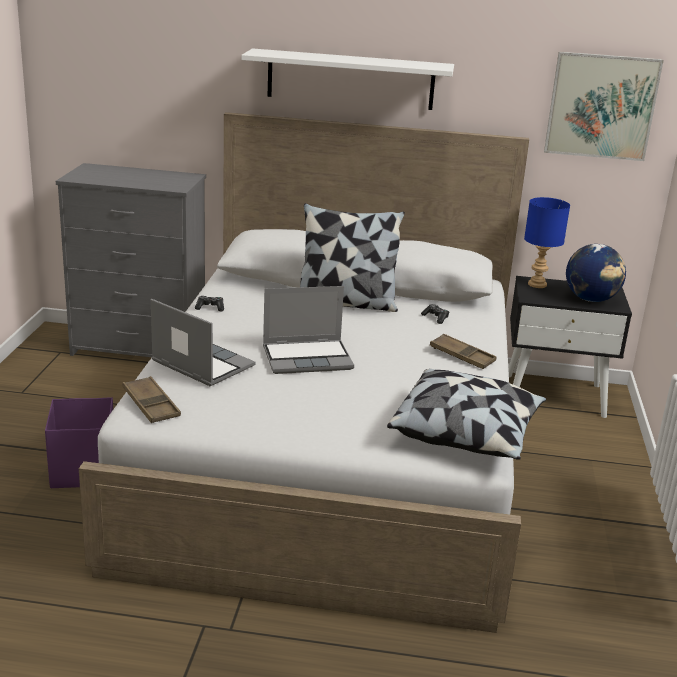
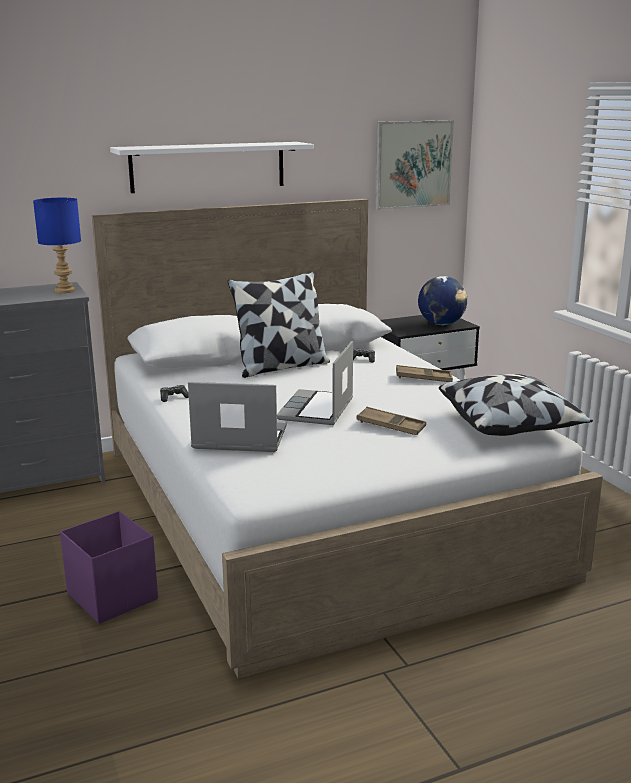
camera: 30 degrees left, 5 degrees down
(151, 405) = (248, 480): brown tray -> brown tray (391, 426)
(308, 358) = (317, 410): laptop -> laptop turned 150 degrees clockwise
(538, 284) = (392, 323): blue table lamp -> blue table lamp (65, 290)

